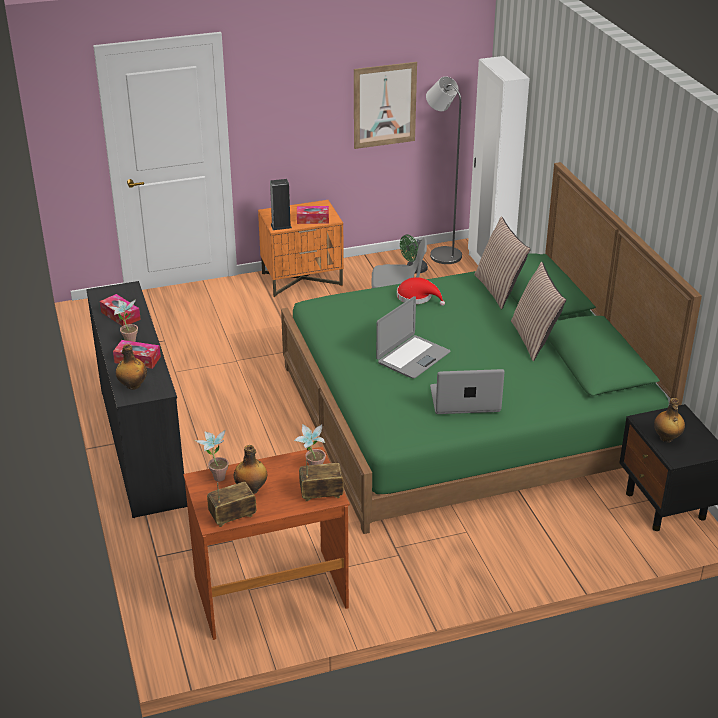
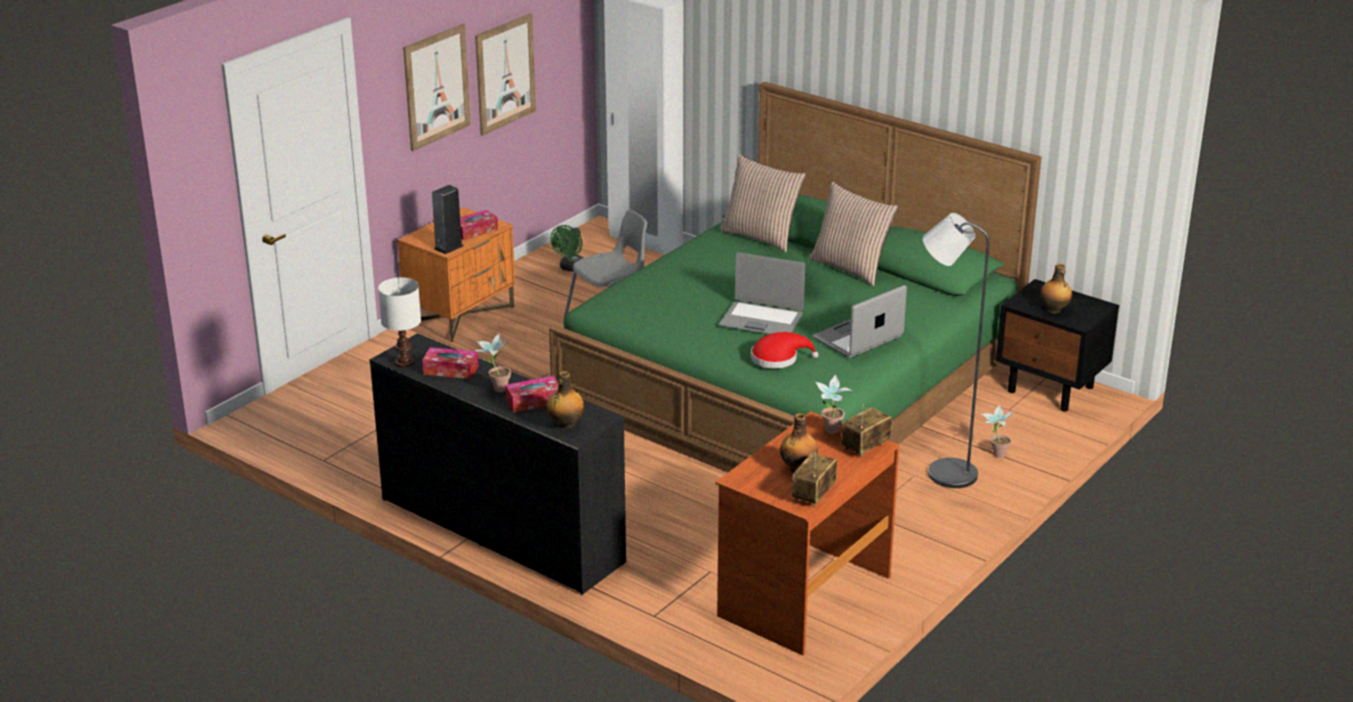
camera: 35 degrees left, 5 degrees down
(102, 299) = (404, 362): none -> white table lamp
(216, 475) = (749, 470): potted plant -> potted plant (994, 454)
(309, 102) = (436, 87): none -> picture
(412, 357) = (761, 320): laptop -> laptop turned 105 degrees clockwise
(417, 297) = (692, 267): red hat -> red hat (778, 358)
(441, 253) = (580, 244): grey floor lamp -> grey floor lamp (942, 473)

